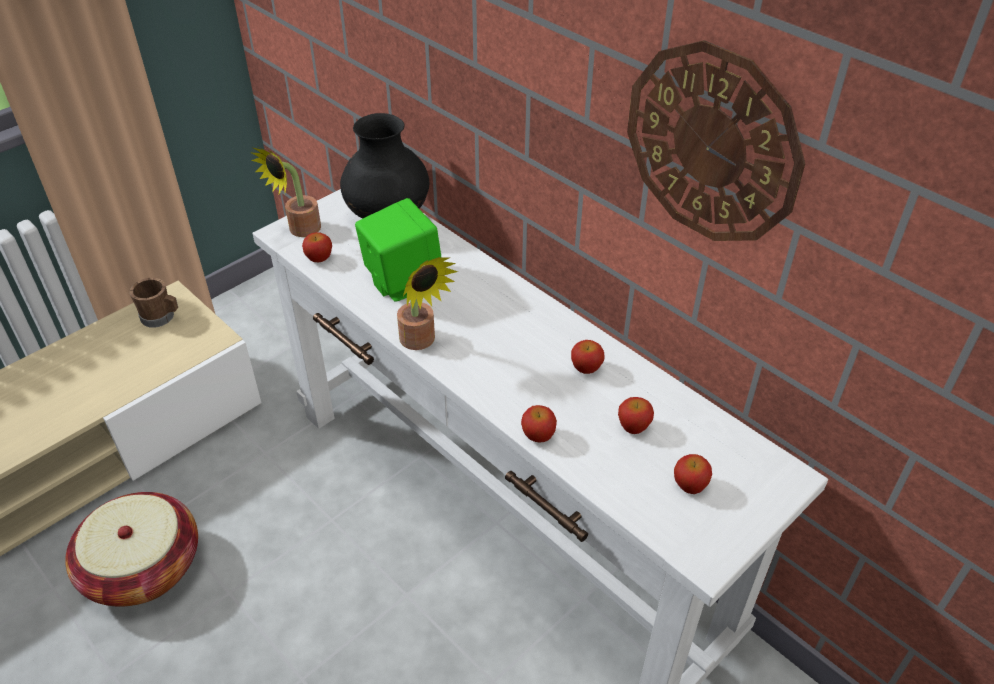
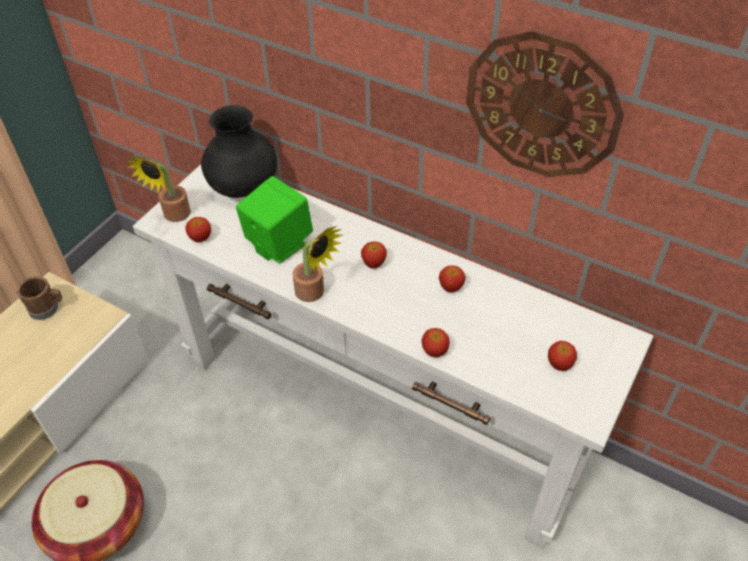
camera: 15 degrees left, 5 degrees up
(633, 426) = (503, 327): apple -> apple (374, 263)

